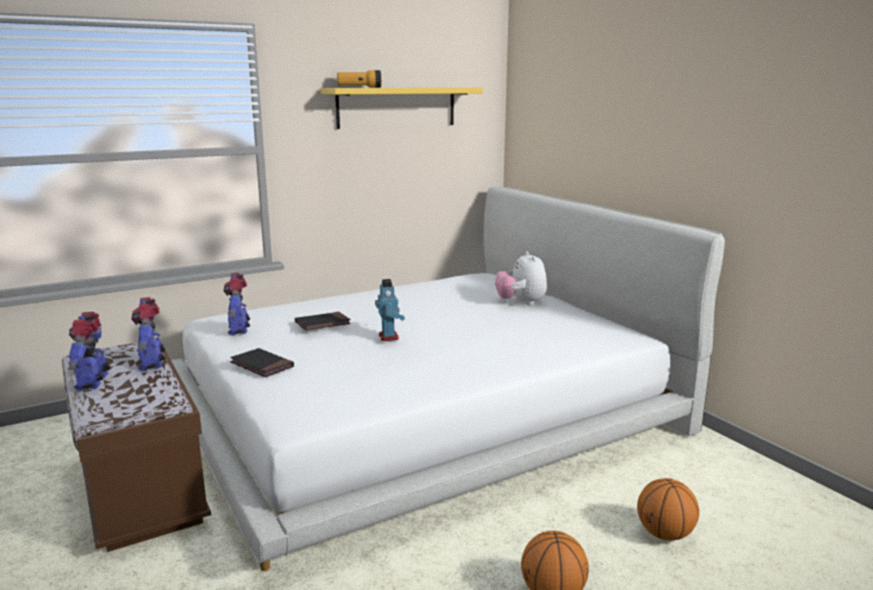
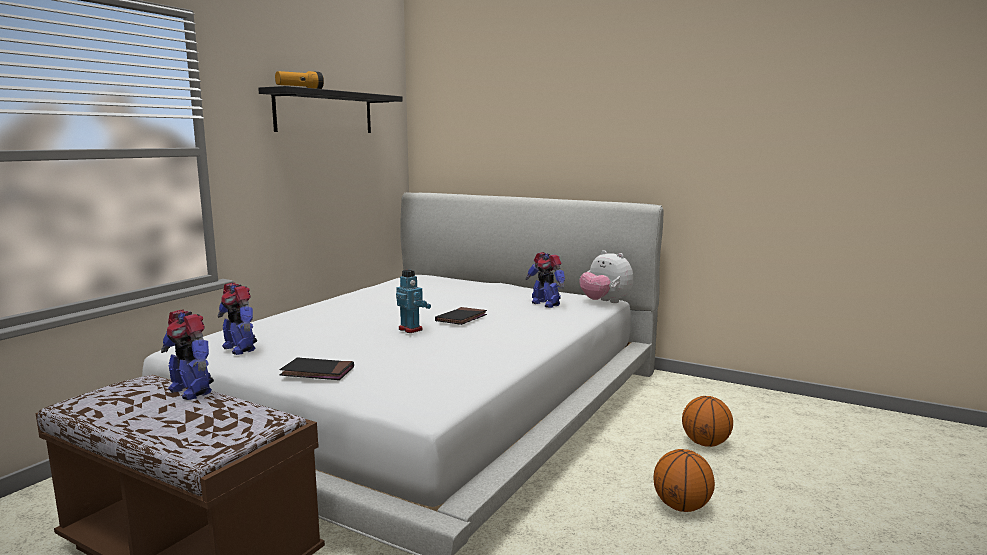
camera: 30 degrees left, 5 degrees down
(94, 382) = (142, 421): toy robot -> toy robot (546, 304)
(322, 324) = (329, 329): black book -> black book (461, 319)
(397, 107) = (325, 112): yellow shelf -> black shelf
(521, 303) = (482, 290): plush toy -> plush toy (605, 302)

